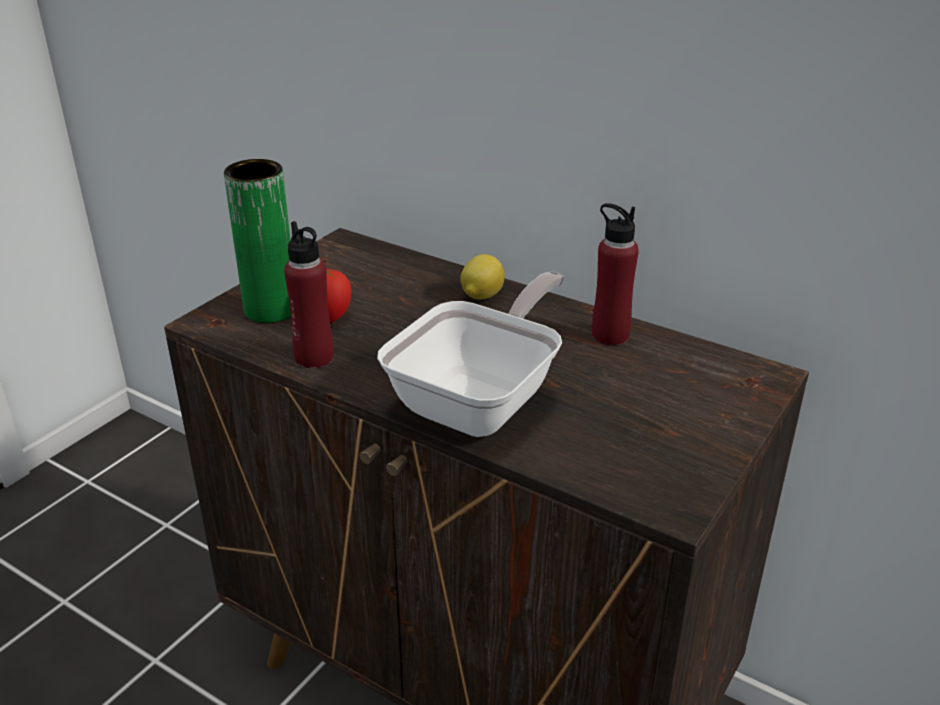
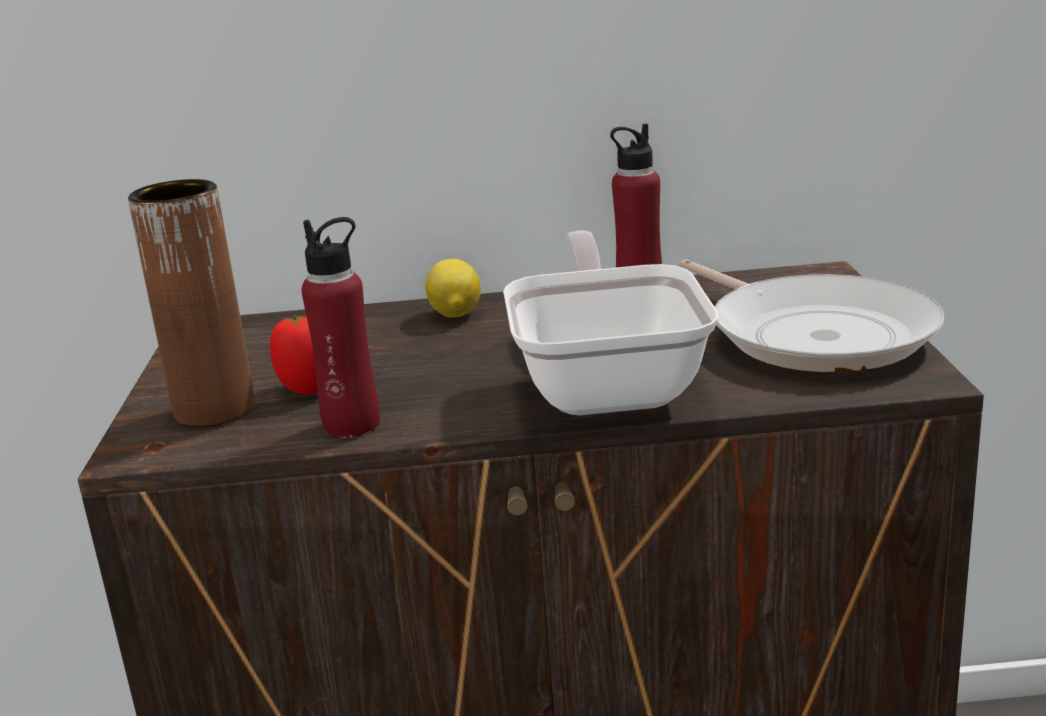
camera: 35 degrees left, 10 degrees down
(271, 310) = (215, 410): green vase -> brown vase
(669, 428) = (814, 334): none -> frying pan

